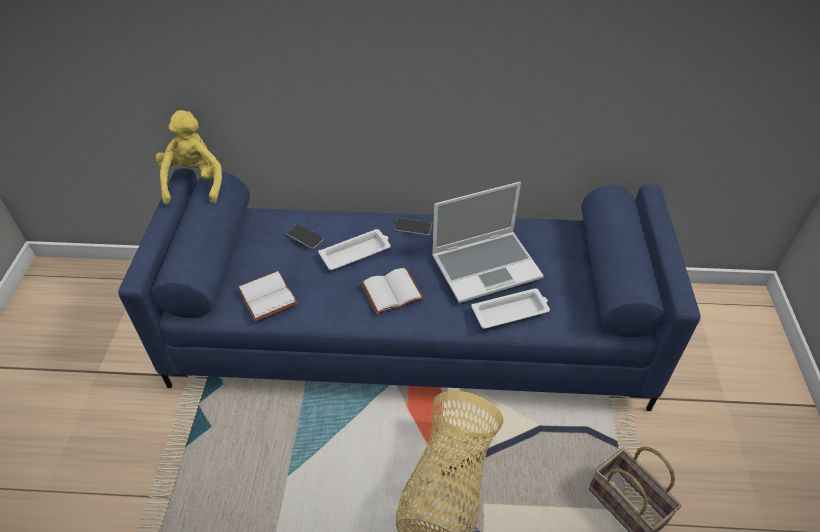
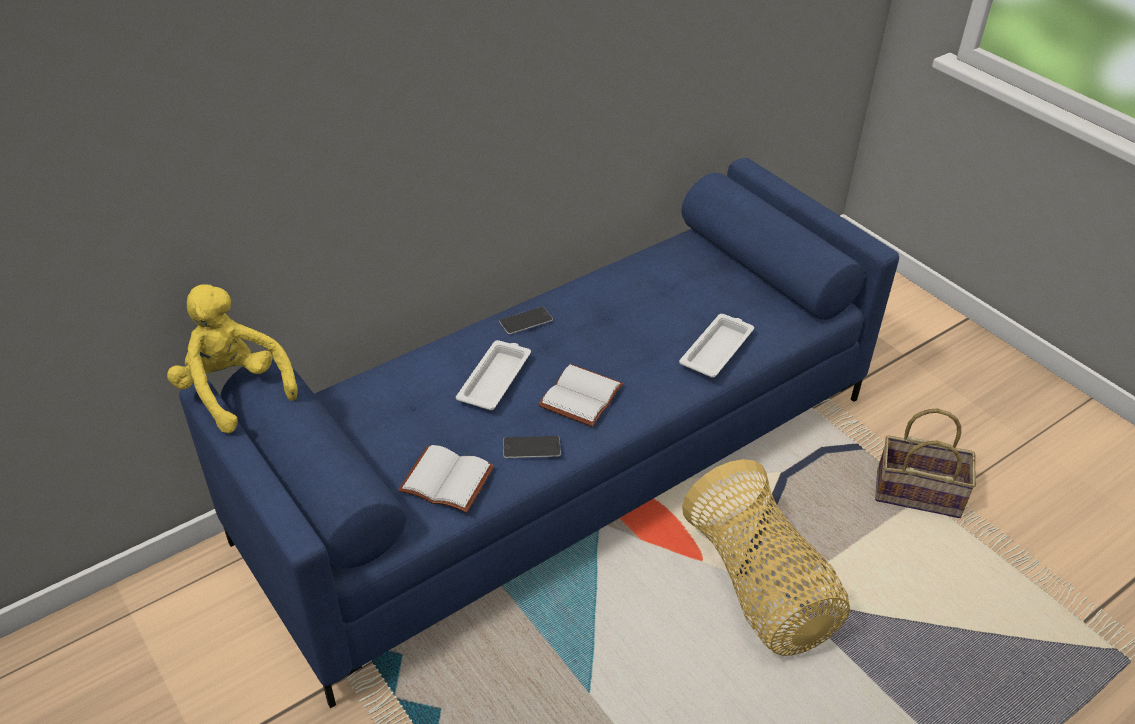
camera: 40 degrees left, 5 degrees down
(304, 236) = (412, 394): phone -> phone (531, 447)
(486, 266) = (646, 320): laptop -> none

